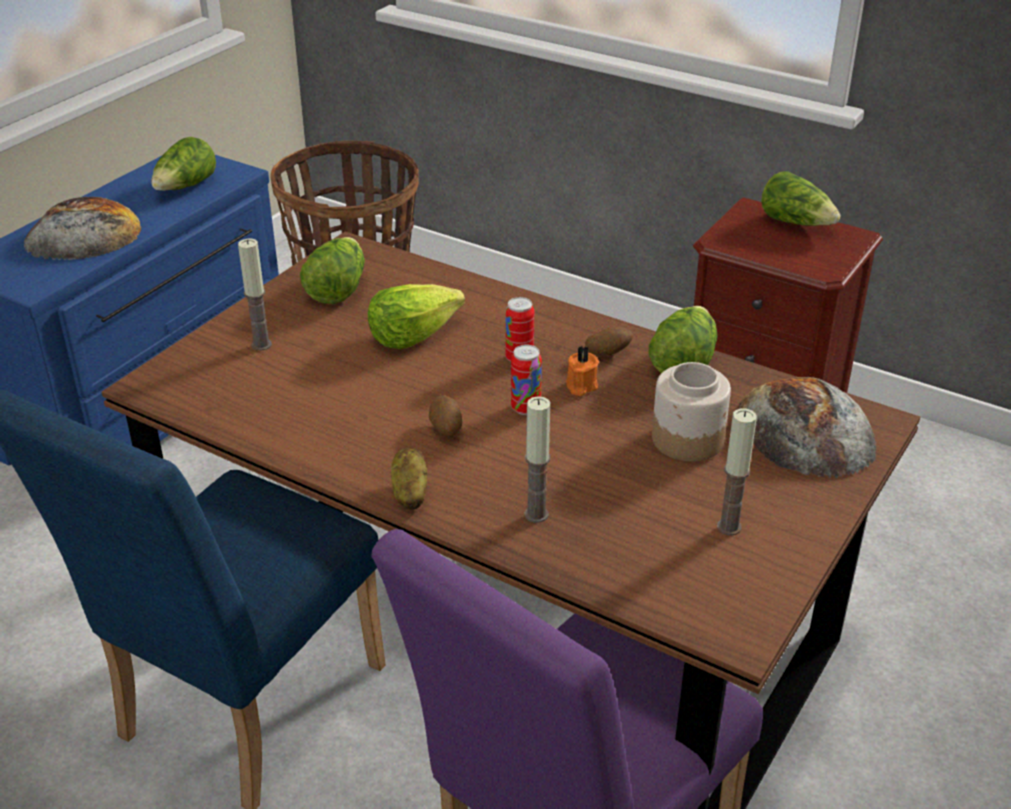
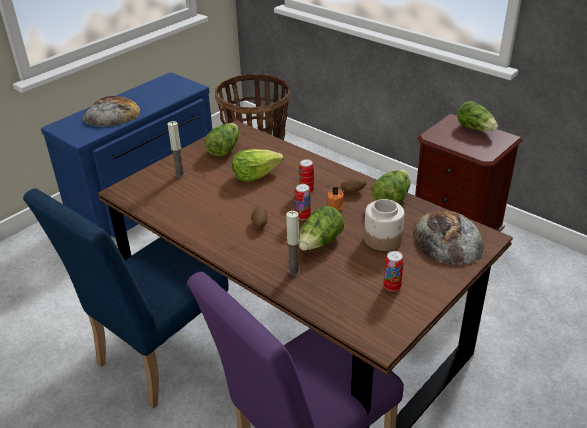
camera: 10 degrees right, 0 degrees up
(186, 187) = (166, 93): lettuce -> lettuce (320, 242)
(409, 493) = (233, 255): potato -> none
(729, 527) = (392, 286): candle -> can

